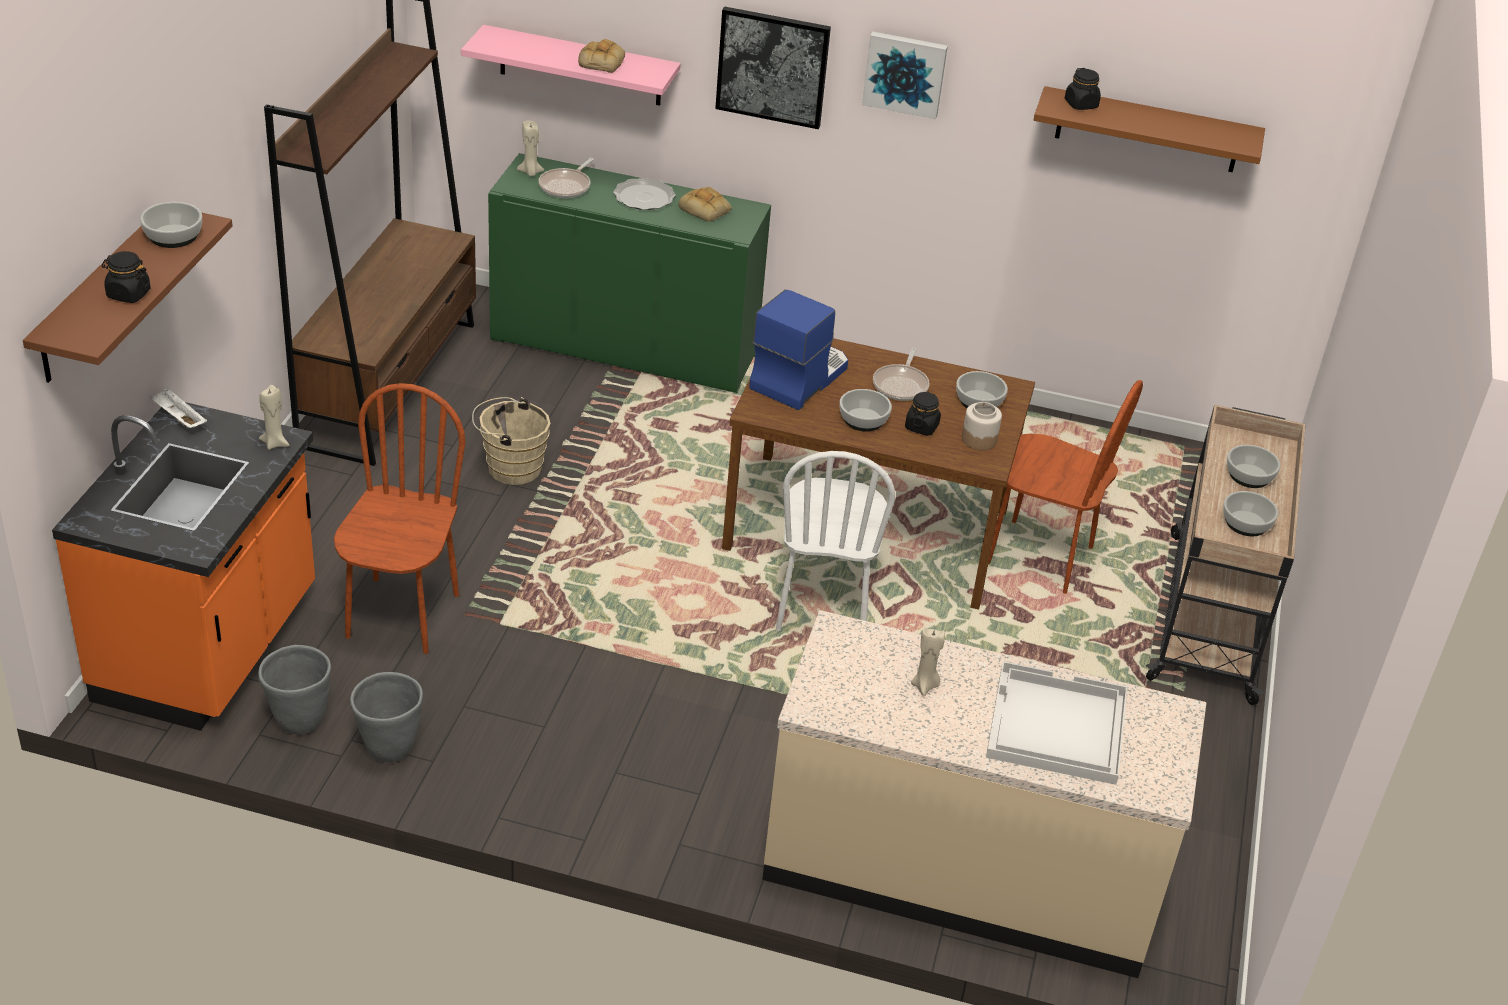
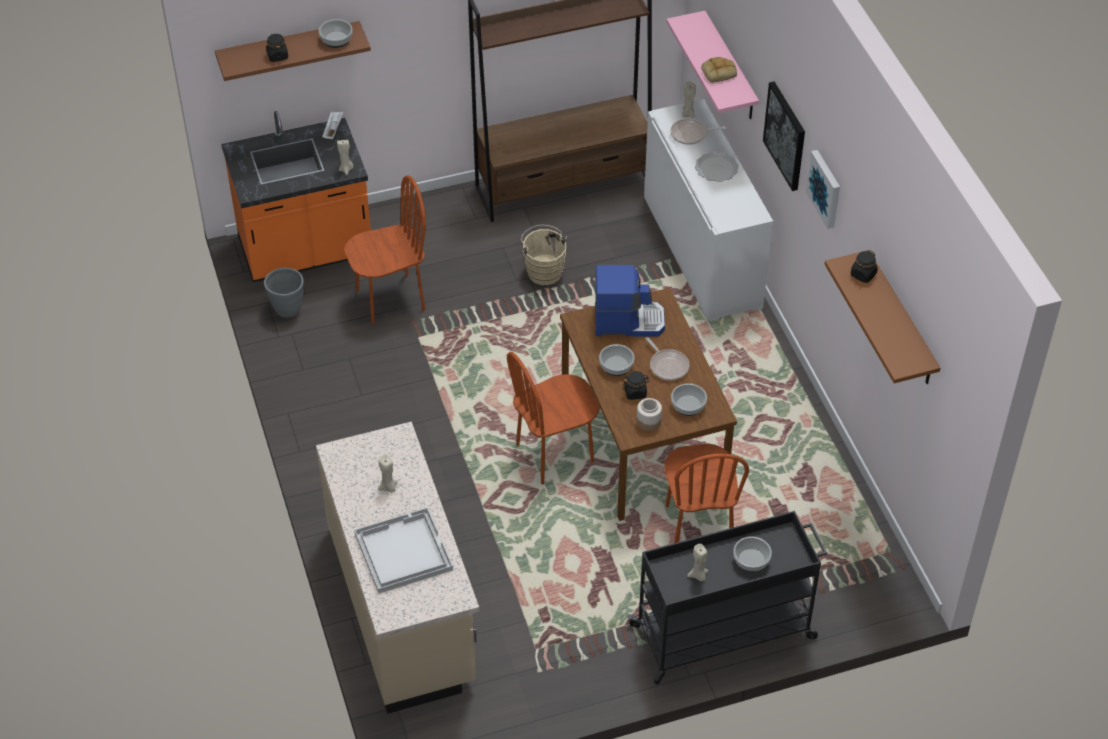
camera: 60 degrees right, 10 degrees up
(389, 748) = (297, 350): grey planter -> none
(624, 346) = (702, 253): green cabinet -> white cabinet
(706, 209) = (733, 198): bread -> none
(823, 607) = (555, 454): white chair -> brown chair
(901, 385) = (667, 365): frying pan -> frying pan turned 105 degrees counterclockwise
(1210, 614) = (725, 631): beige cart -> black cart
(1246, 523) = (698, 575): bowl -> beige candle

